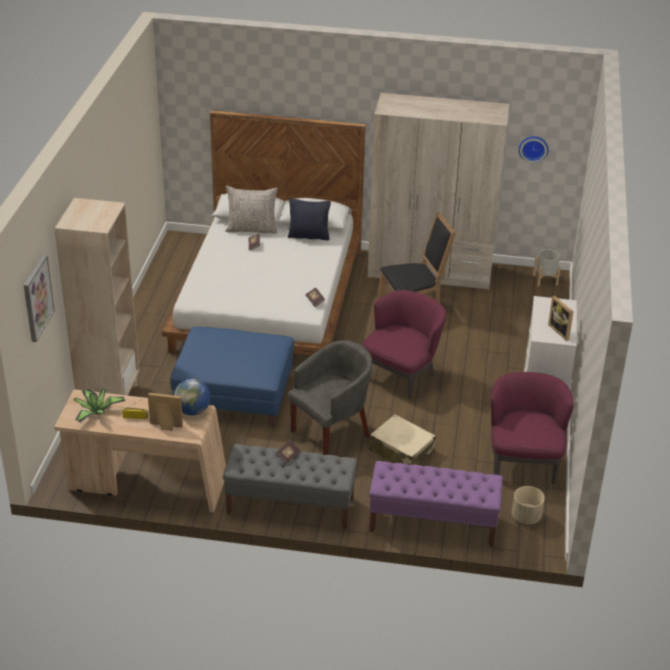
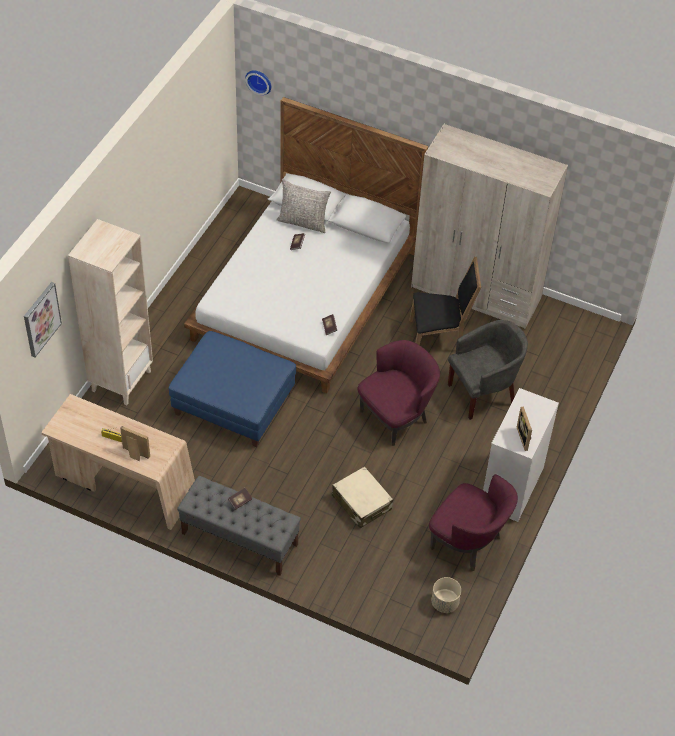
camera: 15 degrees right, 15 degrees up
(96, 412) = (81, 424): potted plant -> none
(193, 411) = (164, 442): globe -> none
(309, 236) = (354, 243): black pillow -> none
(332, 431) = (306, 466): grey armchair -> grey armchair (483, 393)
(432, 523) = (357, 589): purple bench -> none
(523, 463) = (468, 543): purple armchair -> purple armchair turned 105 degrees clockwise
(533, 148) = (590, 208): wall clock -> wall clock (259, 81)
(545, 280) = (587, 328): grey planter -> none

